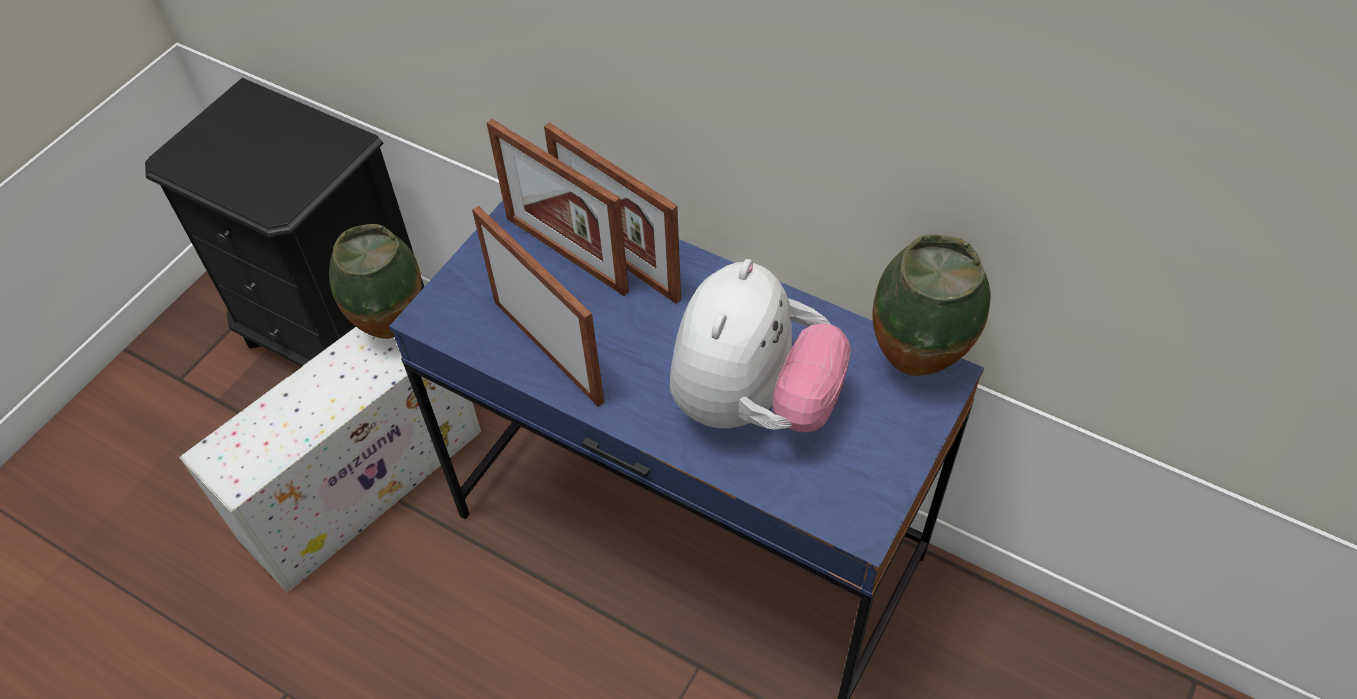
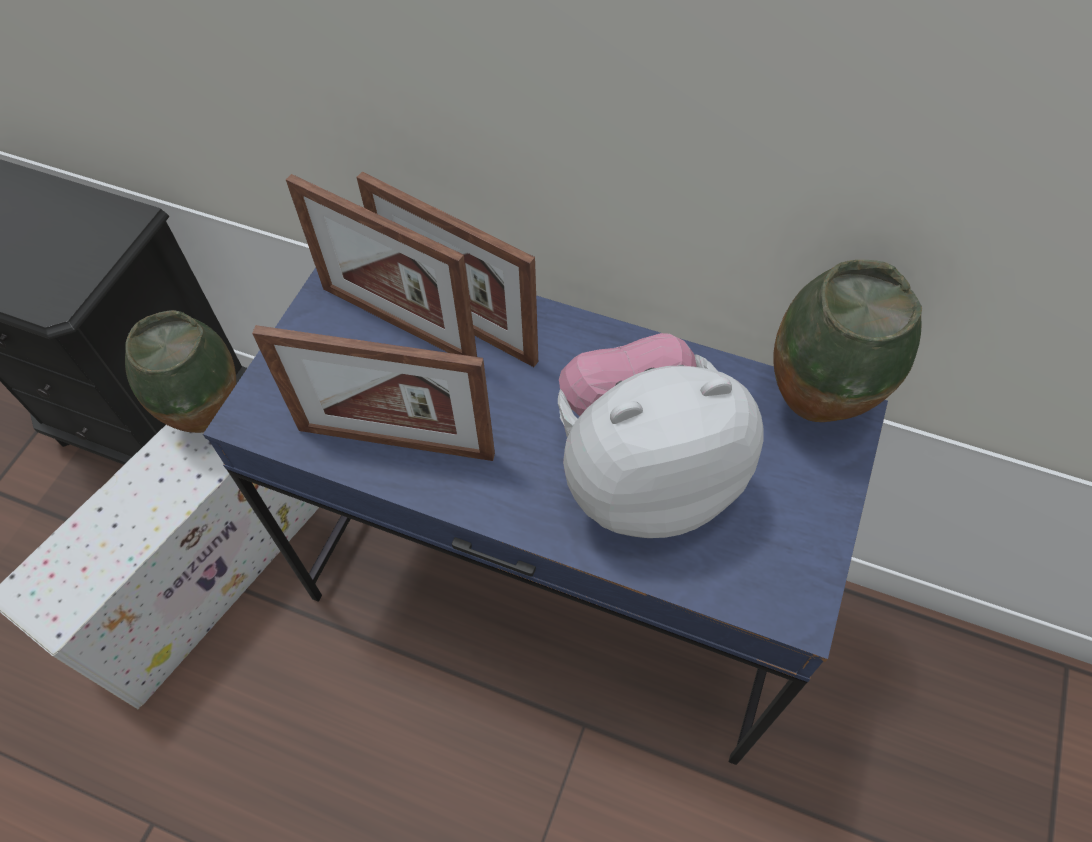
camera: 10 degrees left, 5 degrees up
(547, 351) = (396, 442): picture frame -> picture frame turned 150 degrees clockwise
(753, 403) = (643, 475): plush toy -> plush toy turned 120 degrees counterclockwise

